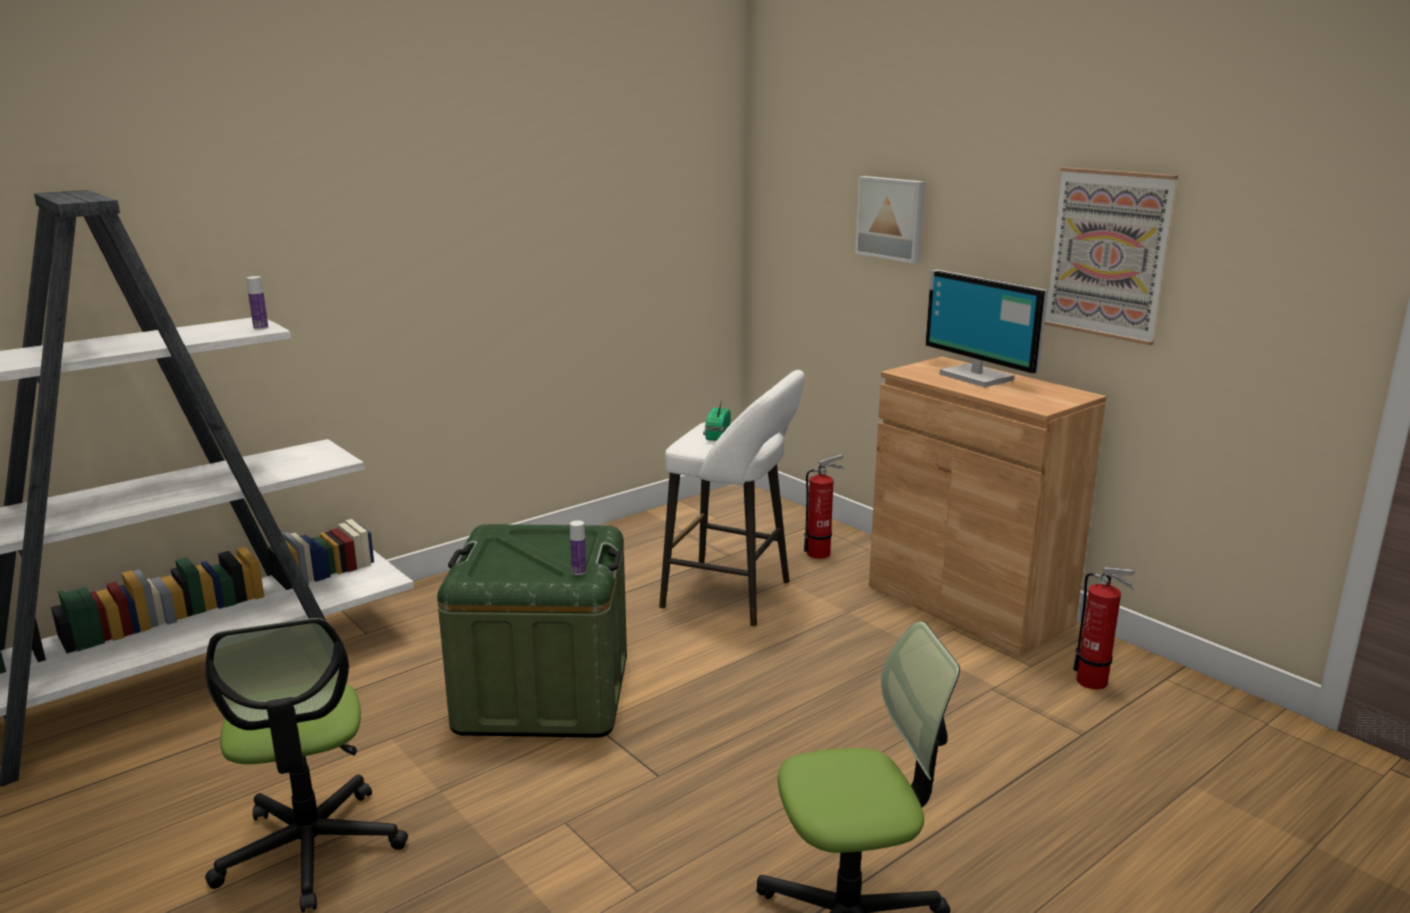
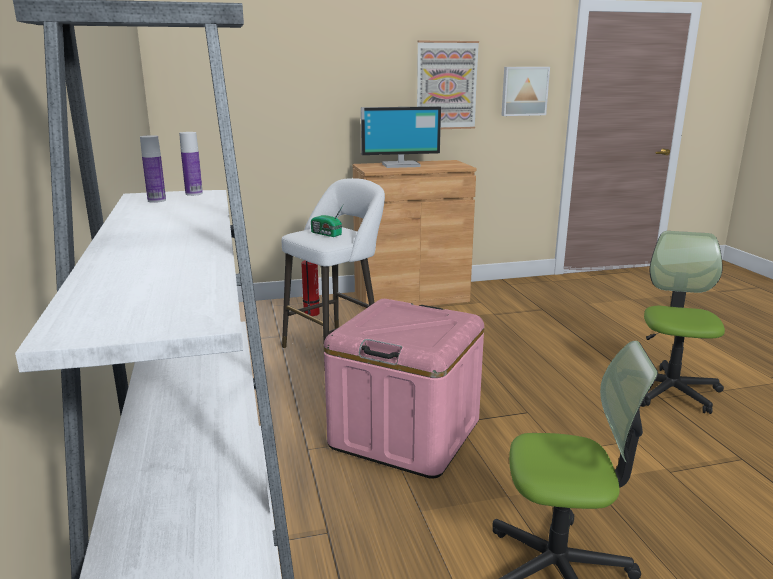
camera: 65 degrees left, 0 degrees up
(543, 693) = (405, 433): green storage box -> pink storage box
(579, 571) = (453, 315): bottle -> bottle (157, 200)
(892, 218) = (299, 82): picture -> picture (524, 91)
(1095, 683) = (504, 295): fire extinguisher -> none

